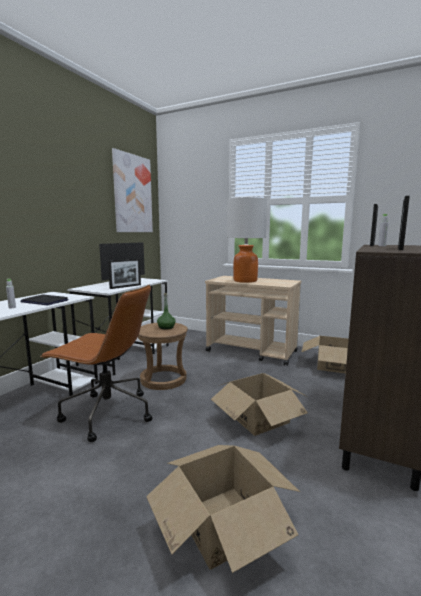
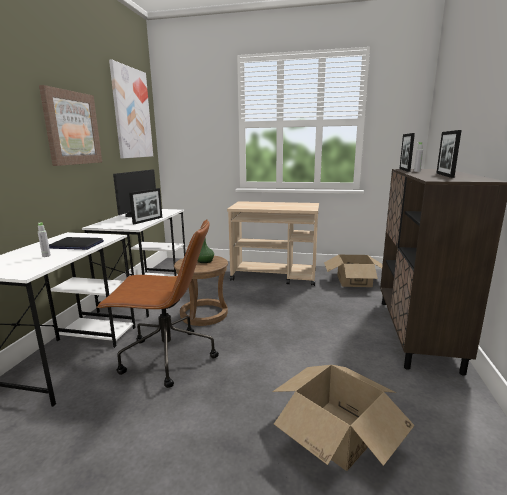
camera: 15 degrees left, 5 degrees up
(67, 204) = (72, 128): none -> picture
(245, 281) = (268, 206): table lamp -> none
(259, 418) = (316, 337): cardboard box -> none

